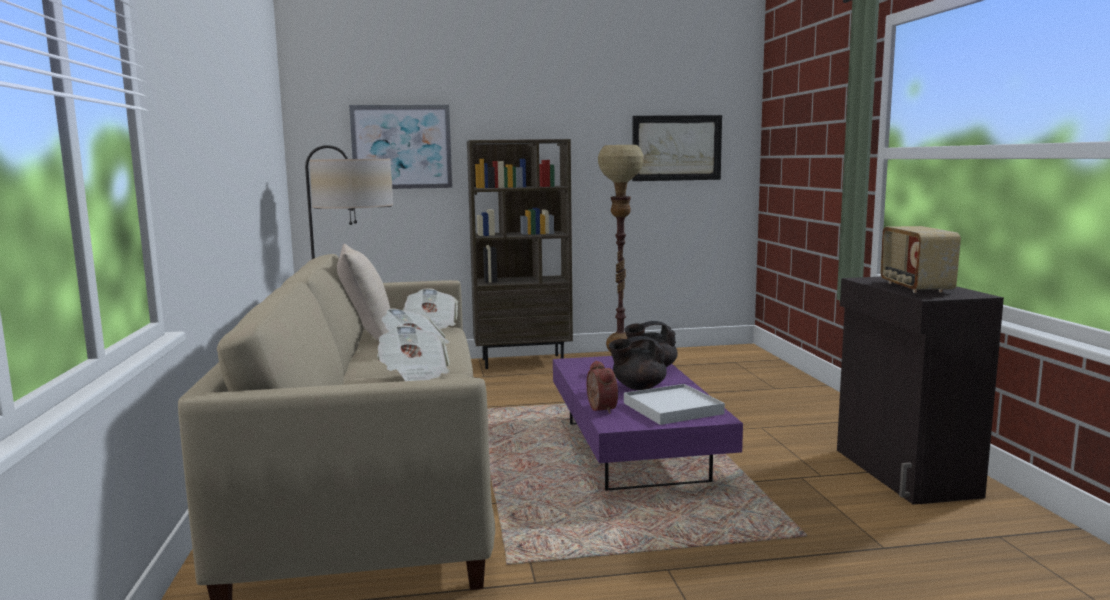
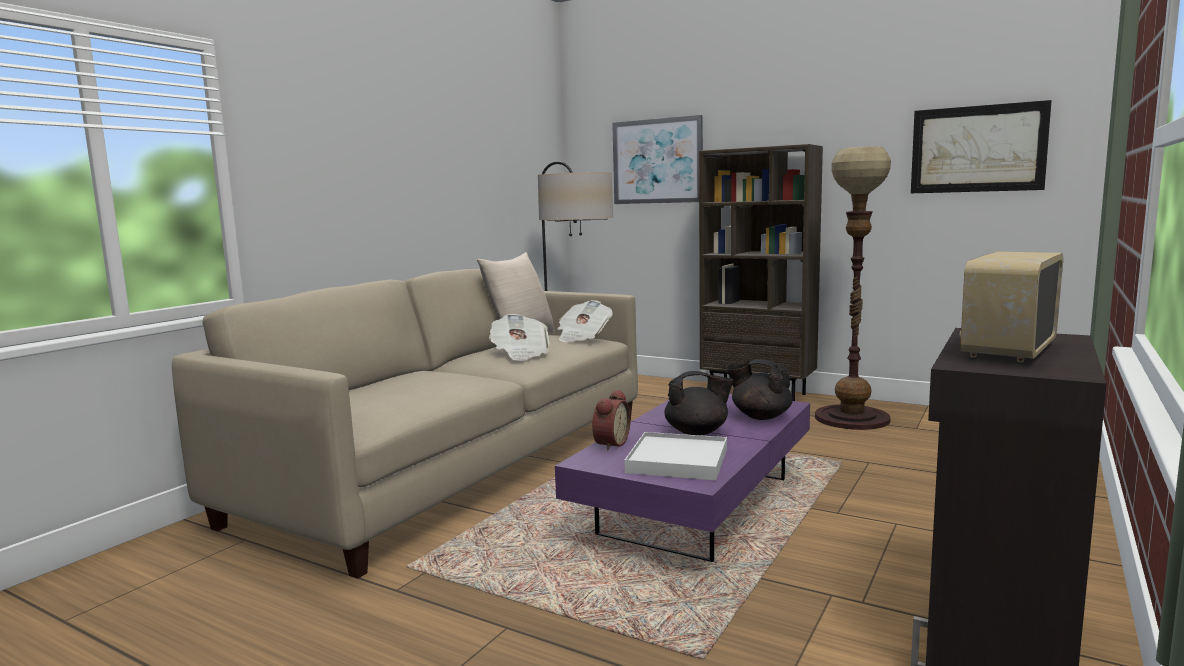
camera: 40 degrees right, 0 degrees up
(414, 374) = (455, 374): newspaper -> none
(638, 387) = (697, 432): black teapot -> black teapot turned 150 degrees clockwise

